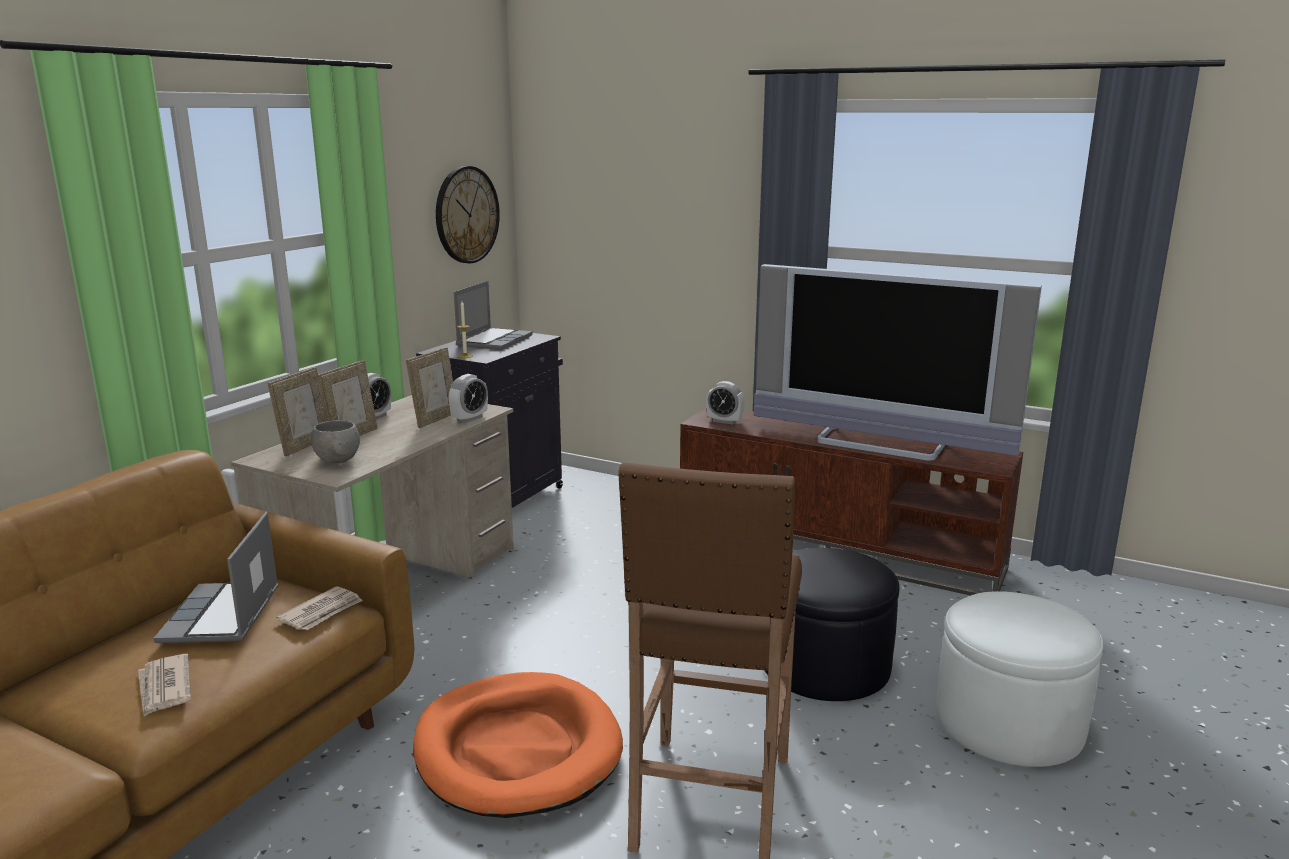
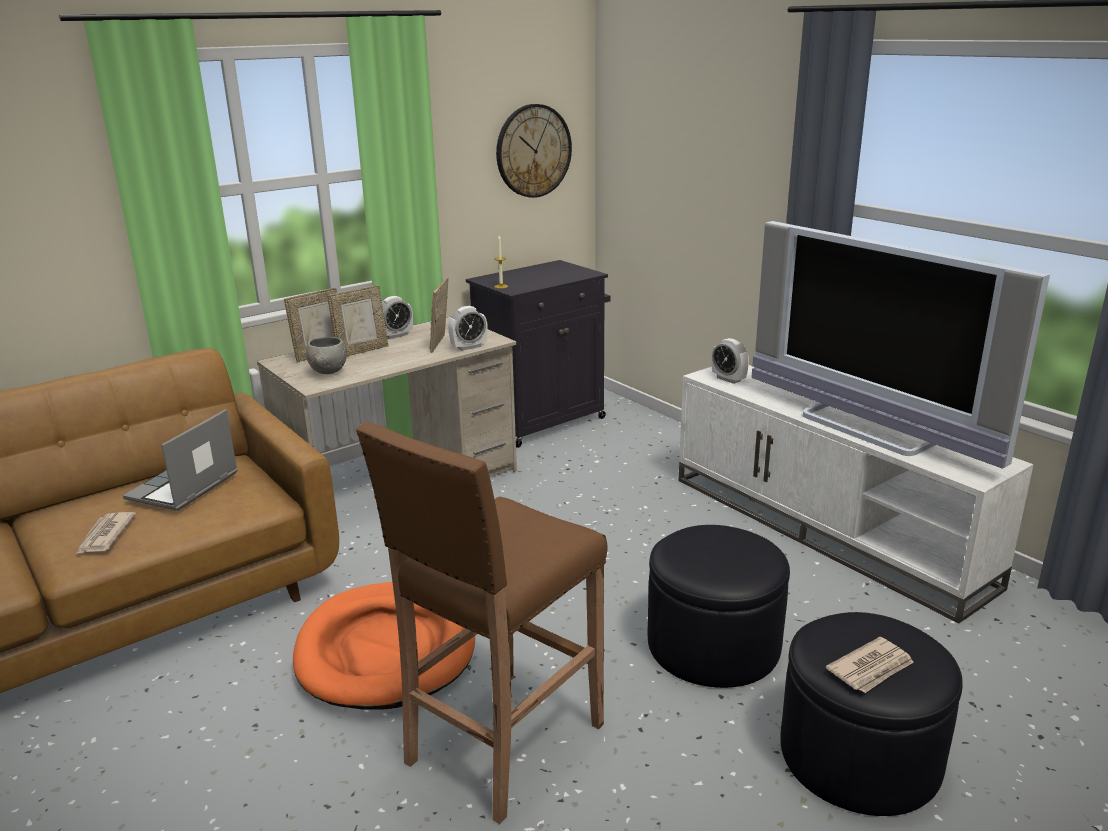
camera: 25 degrees right, 5 degrees up
(322, 612) = (252, 499): newspaper -> newspaper (871, 668)
(435, 419) = (441, 344): picture frame -> picture frame turned 135 degrees clockwise
(494, 340) = (544, 273): laptop -> none
(839, 548) = (827, 529): brown tv stand -> white tv stand
(1009, 722) = (860, 755): white ottoman -> black ottoman

